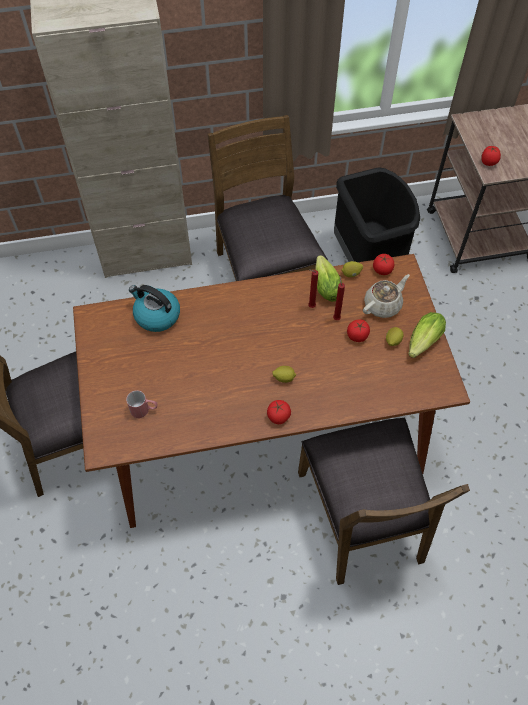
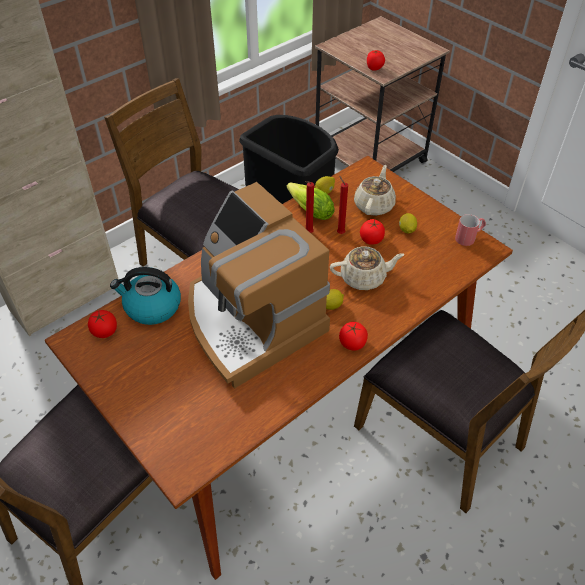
camera: 30 degrees left, 10 degrees down
(144, 410) = (203, 406): red mug -> red mug (469, 237)
(218, 360) = (250, 320): none -> coffee machine
(326, 367) = (364, 278): none -> beige teapot
(382, 270) = (350, 178): tomato -> tomato (104, 331)
(422, 343) = (433, 221): lettuce -> none

